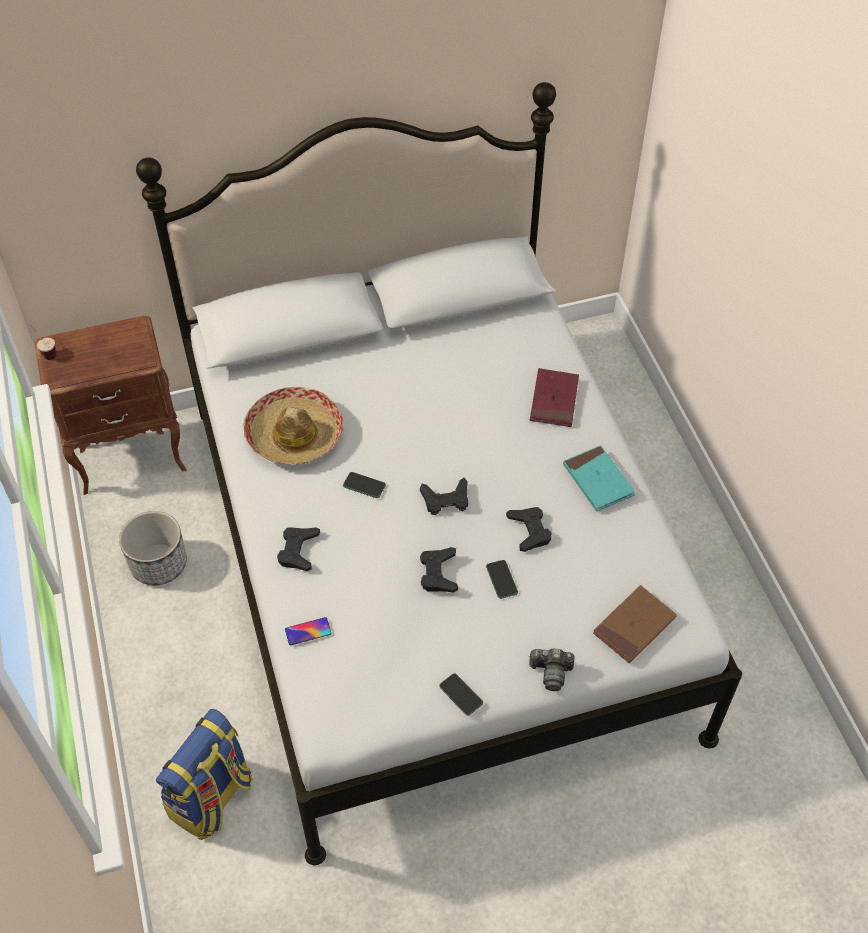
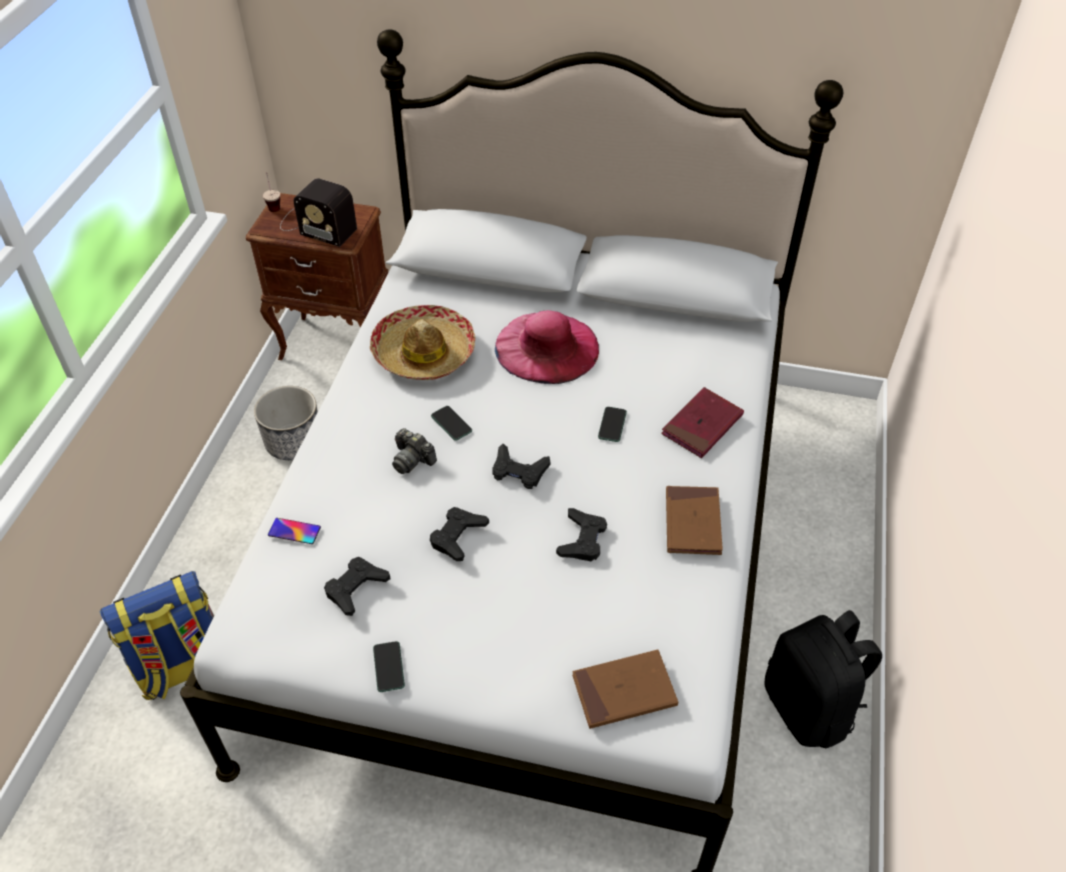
camera: 30 degrees right, 5 degrees down
(103, 356) = (316, 225): none -> radio
(298, 550) = (345, 454): black game controller -> black game controller (356, 588)
(391, 386) = (547, 347): none -> pink hat
(501, 579) = (517, 573): phone -> phone (612, 425)
(551, 672) = (498, 693): camera -> camera (412, 459)
(598, 480) = (692, 523): turquoise book -> brown book
(706, 580) = (809, 708): none -> black backpack

